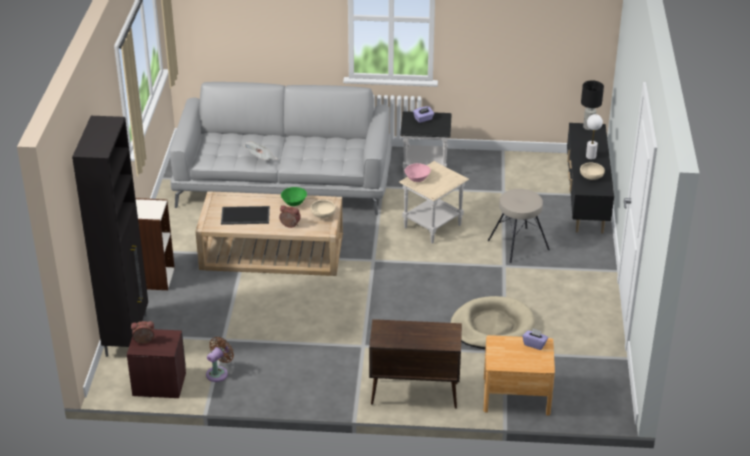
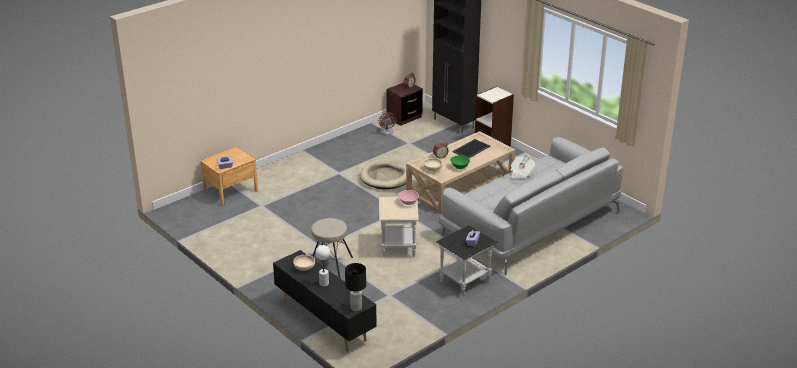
camera: 135 degrees right, 5 degrees down
(413, 393) = (284, 168): brown cabinet -> none
(492, 326) = (284, 213): beige dog bed -> beige dog bed (386, 177)

